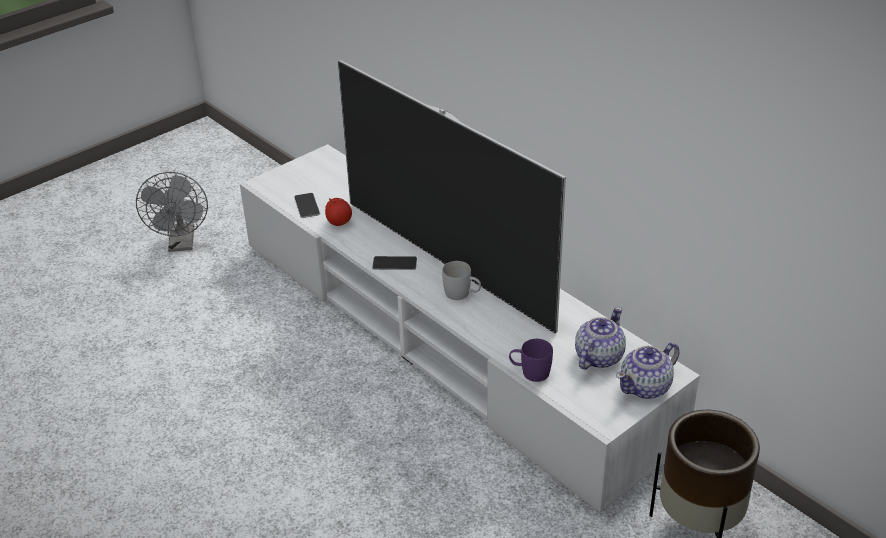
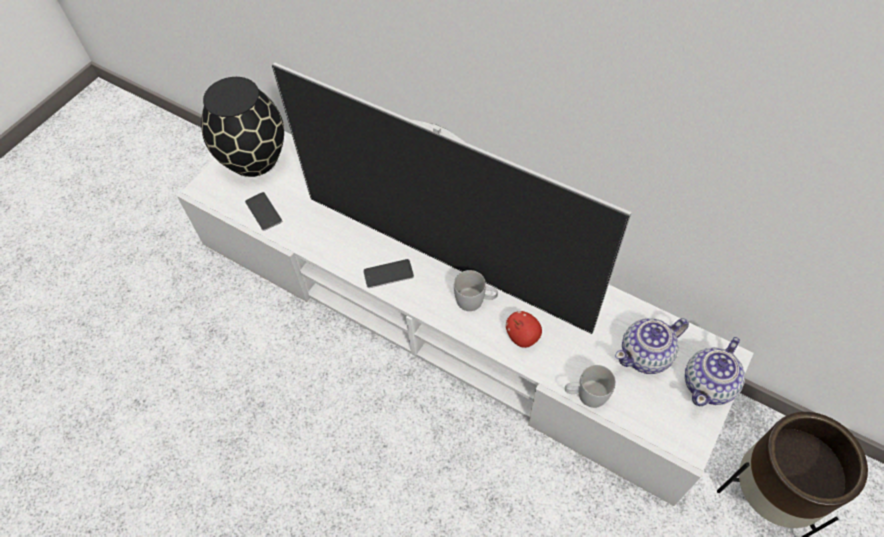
camera: 15 degrees left, 20 degrees up
(182, 244) = (128, 256): grey fan -> none
(314, 171) = (255, 159): none -> black vase
(339, 222) = (307, 228): apple -> apple (522, 336)
(530, 372) = (586, 395): purple mug -> white mug
(598, 357) = (646, 355): teapot -> teapot turned 135 degrees counterclockwise

